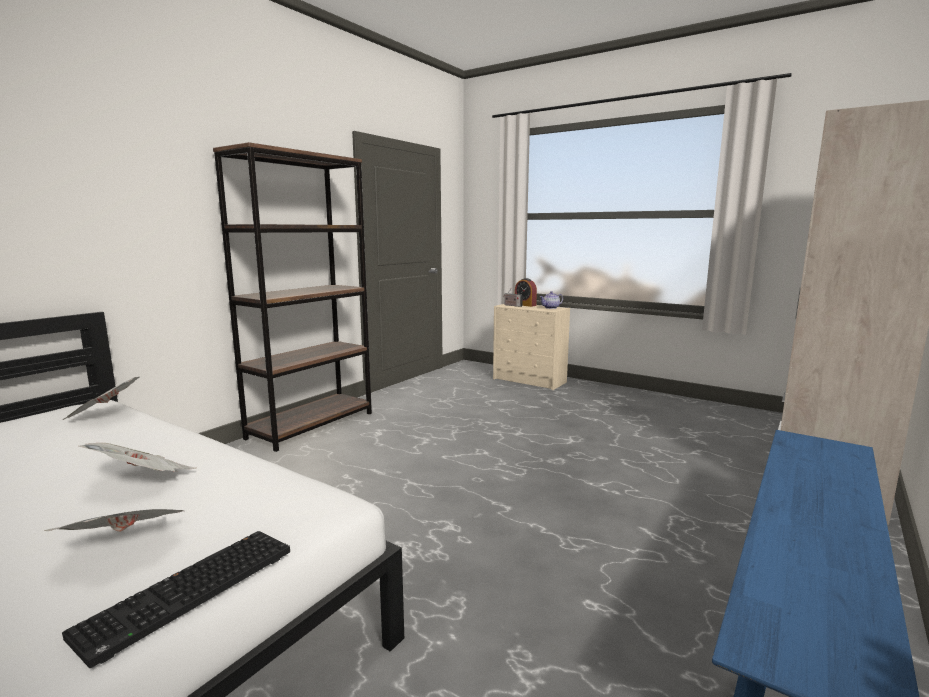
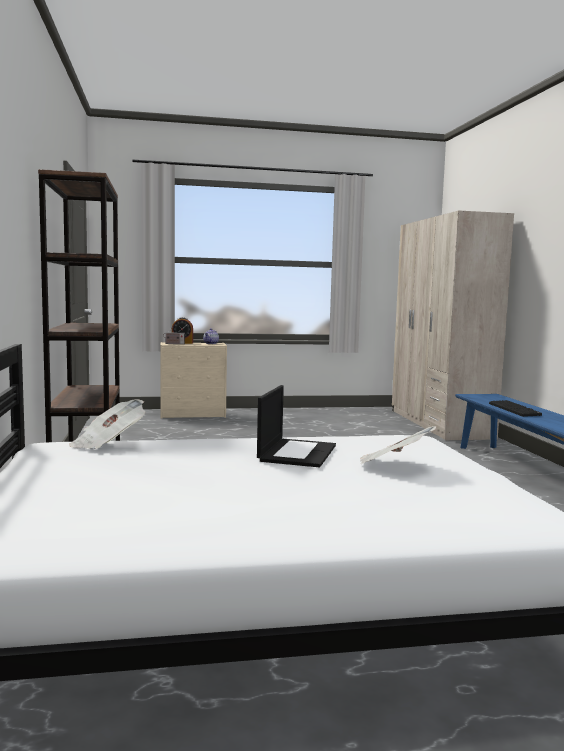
camera: 45 degrees left, 5 degrees down
(144, 480) = (297, 453): newspaper -> laptop
(189, 594) = (470, 463): keyboard -> keyboard (515, 410)

